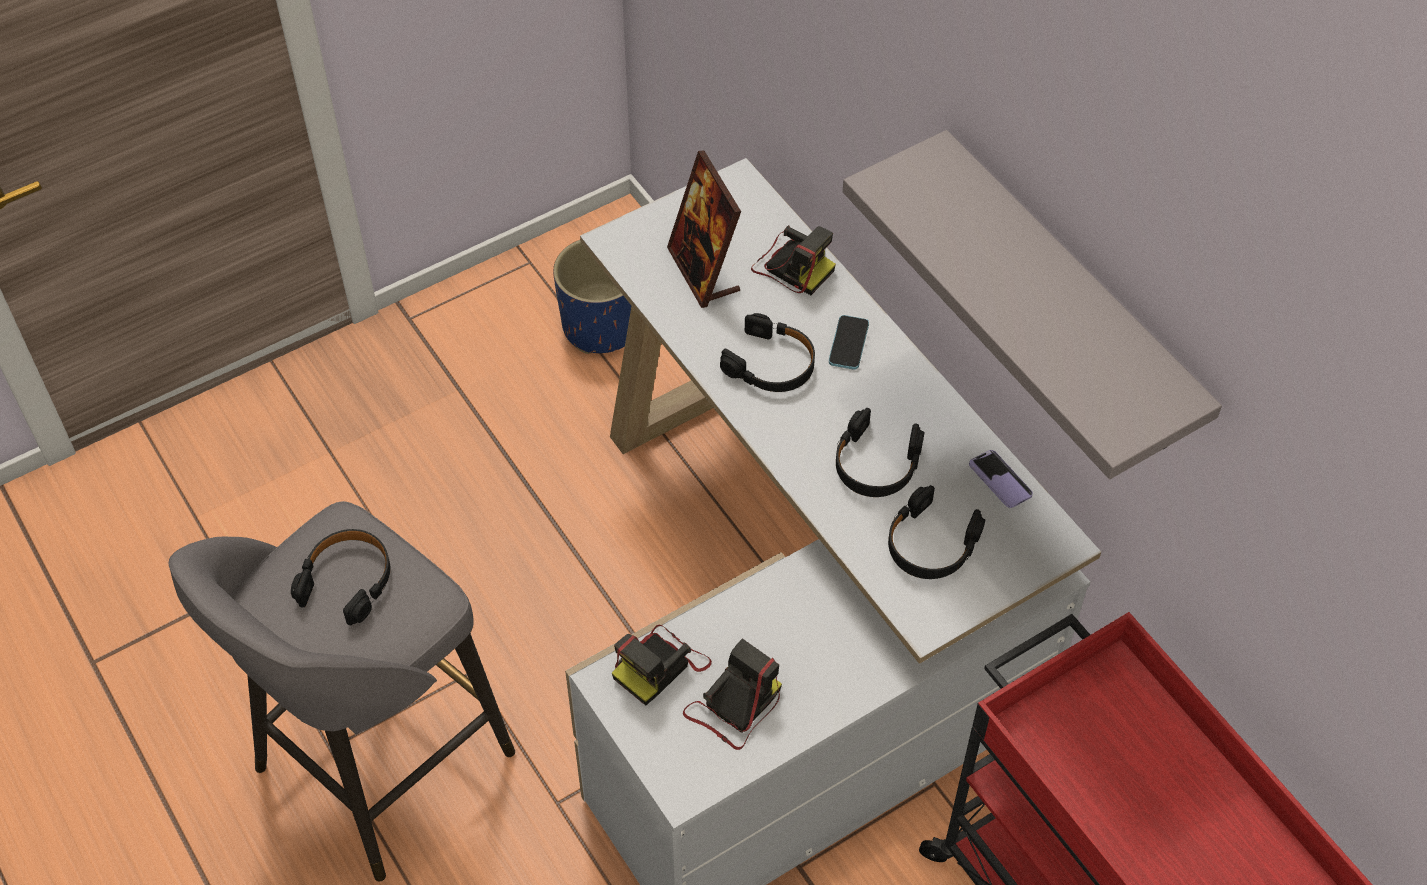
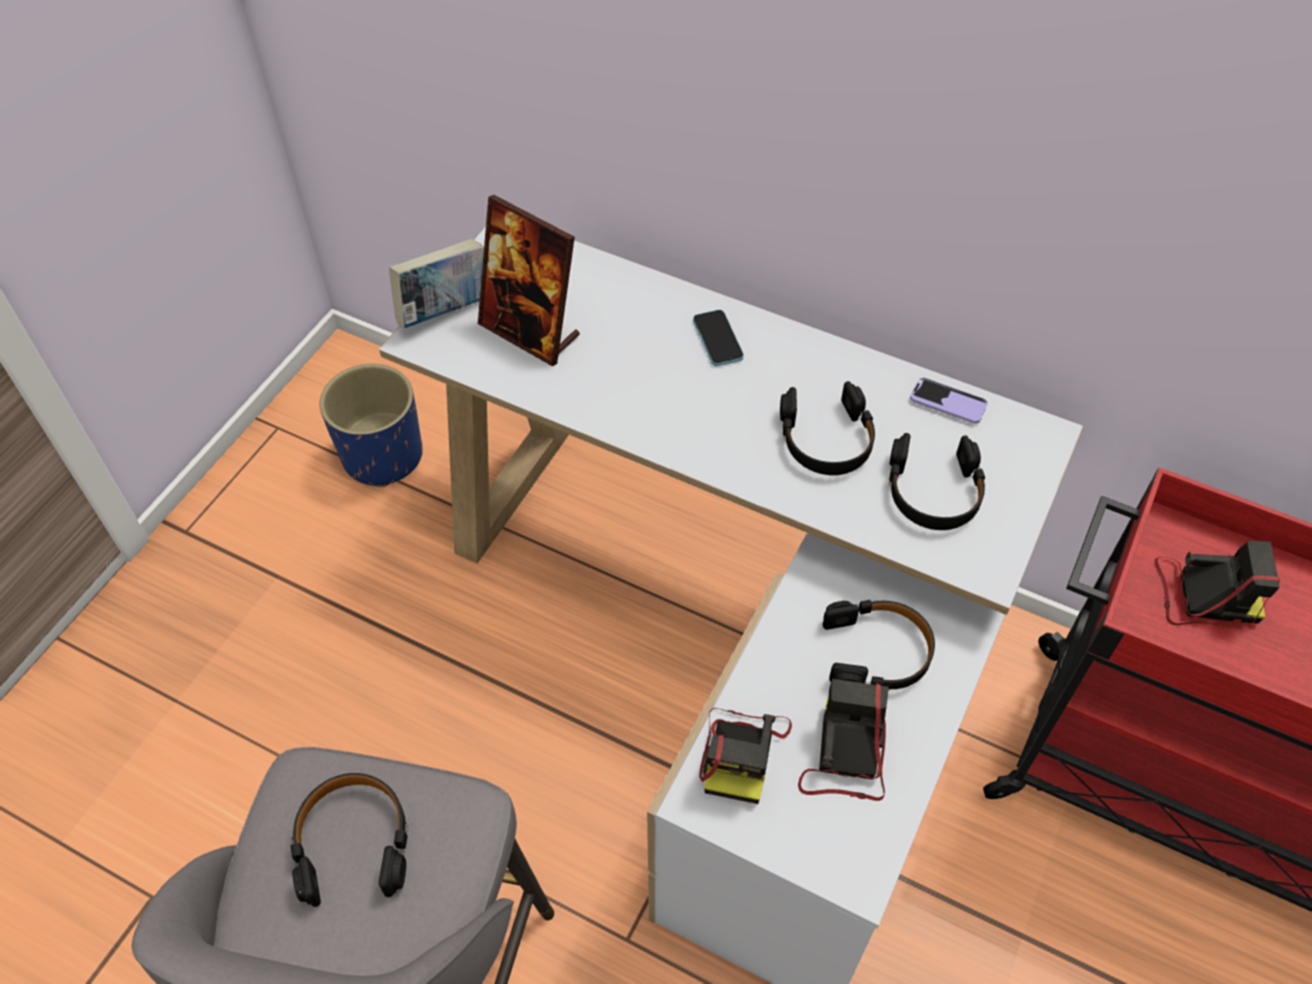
camera: 30 degrees left, 0 degrees up
(649, 225) = (445, 311): none -> book
(771, 364) = (659, 390): black headphones -> black headphones (877, 652)
(792, 266) = (612, 291): camera -> camera (1203, 596)
(1068, 298) = (1016, 162): grey shelf -> none

